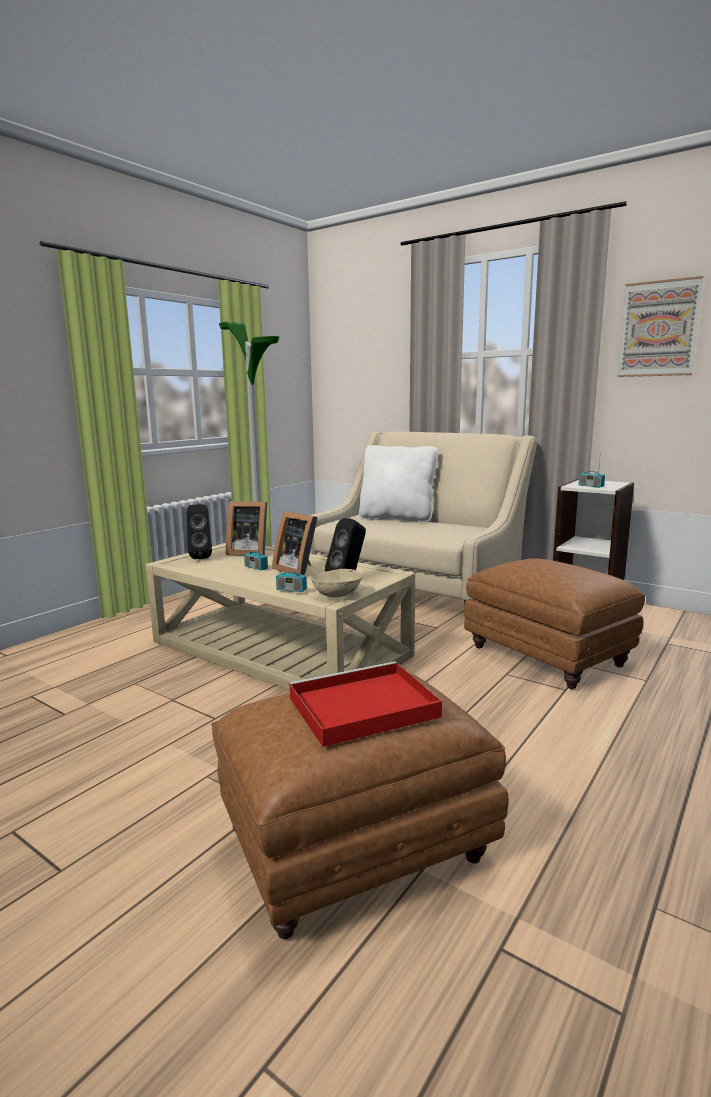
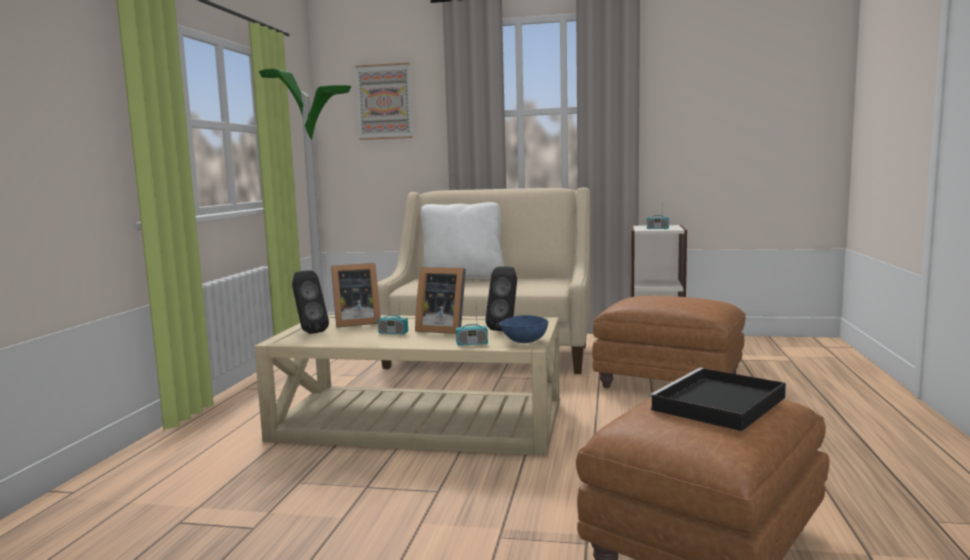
camera: 25 degrees left, 5 degrees down
(337, 595) = (524, 341): beige bowl -> blue bowl
(360, 708) = (718, 404): red tray -> black tray
(658, 329) = (683, 91): picture -> picture (384, 102)

